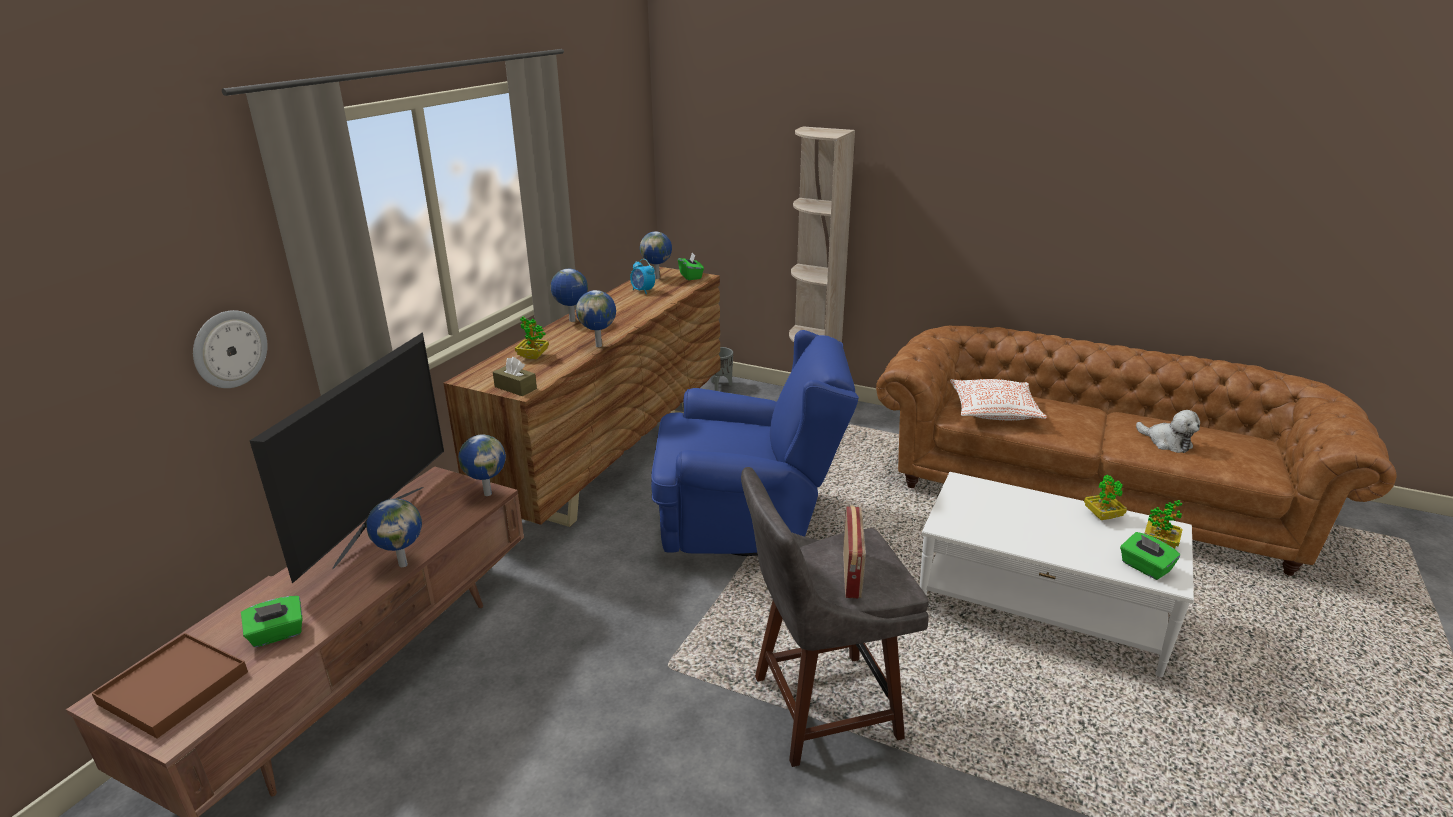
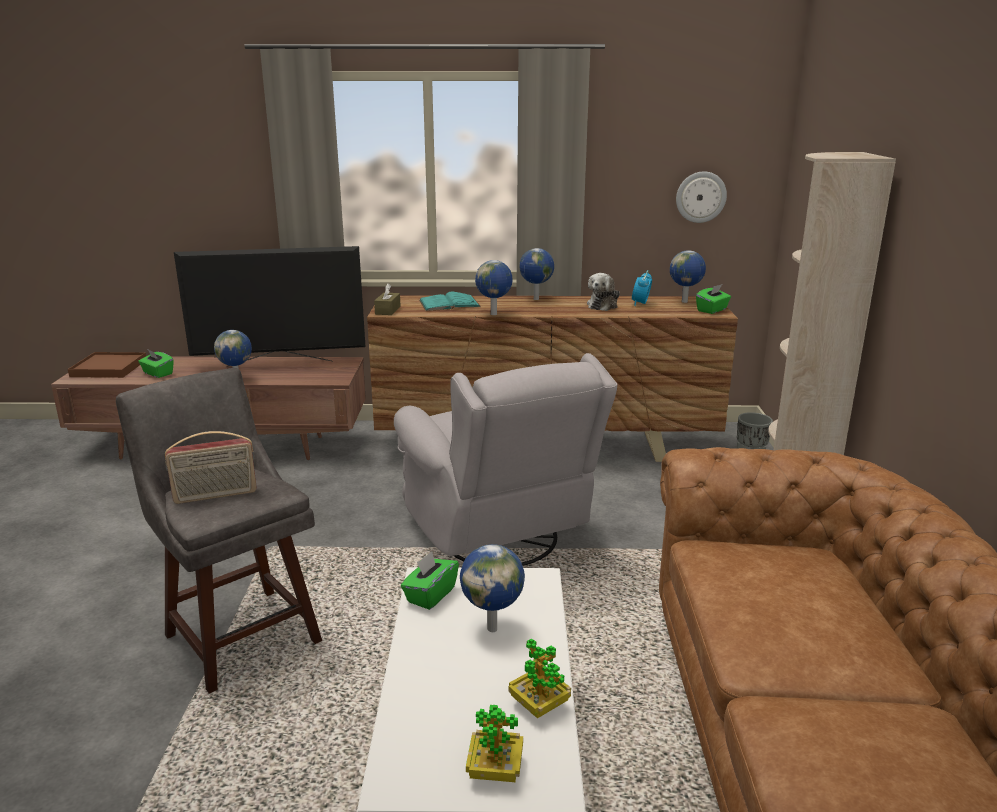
camera: 65 degrees right, 5 degrees down
(229, 349) = (239, 211): wall clock -> wall clock (700, 197)
(487, 493) = (337, 378): globe -> globe (493, 628)
(533, 356) = (449, 303): potted plant -> turquoise book
(747, 524) = (498, 535): blue armchair -> grey armchair
(994, 411) = (746, 572): white pillow -> none
(1145, 567) = (417, 754): green tissue box -> green tissue box (430, 595)
(1167, 442) = (844, 762): plush toy -> plush toy (603, 305)

